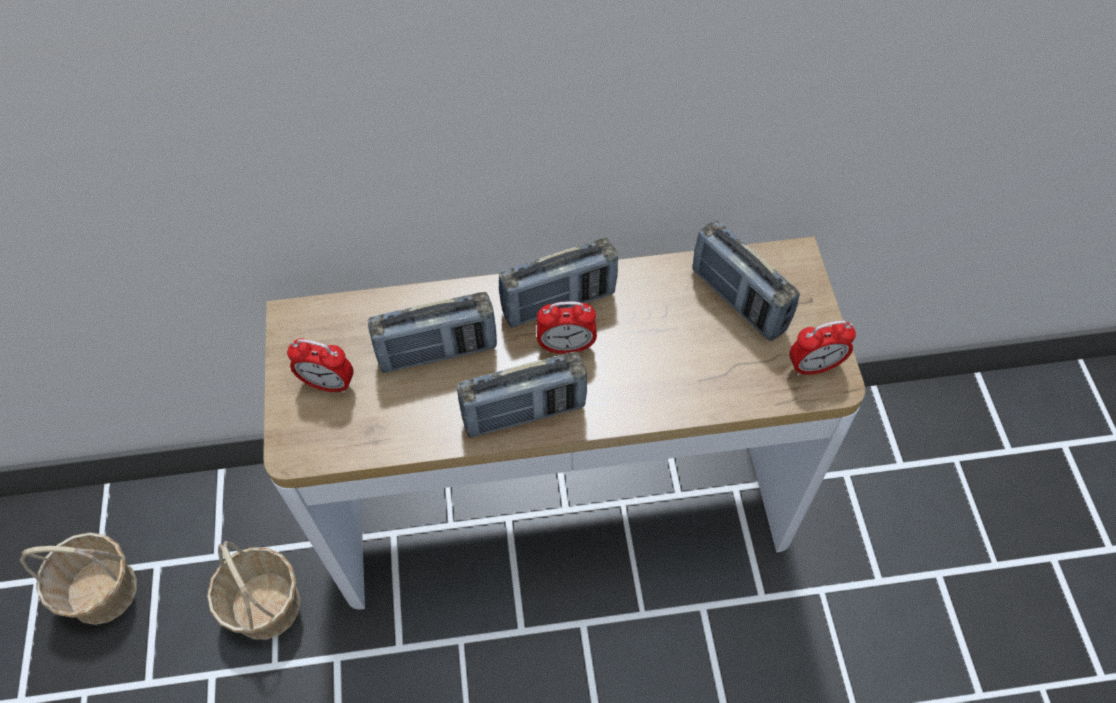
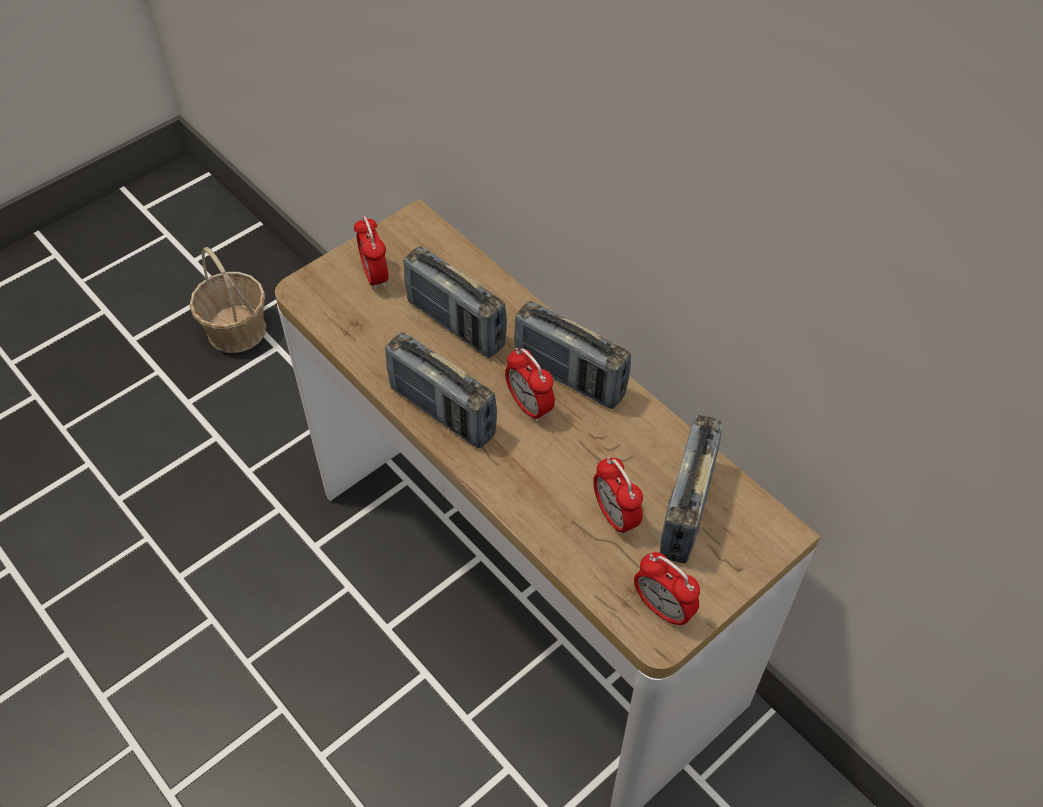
camera: 55 degrees right, 5 degrees down
(266, 605) = (291, 435): basket -> none
(714, 349) = (615, 516): none -> alarm clock

